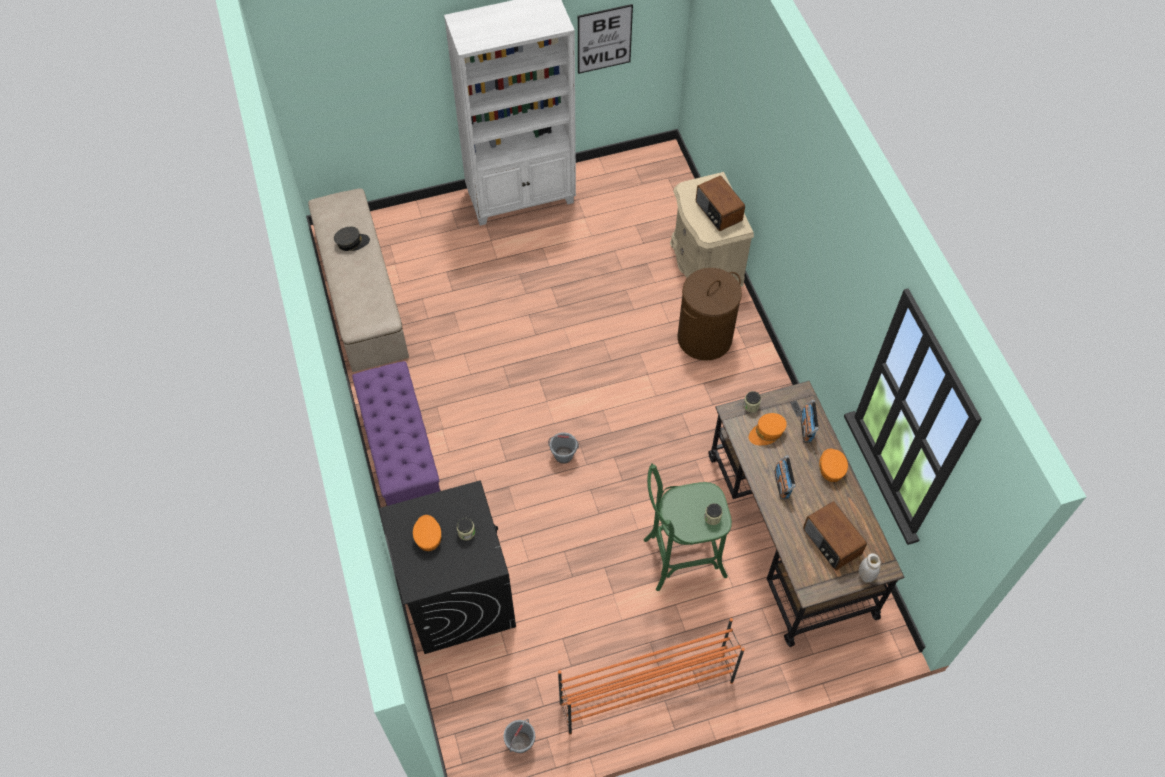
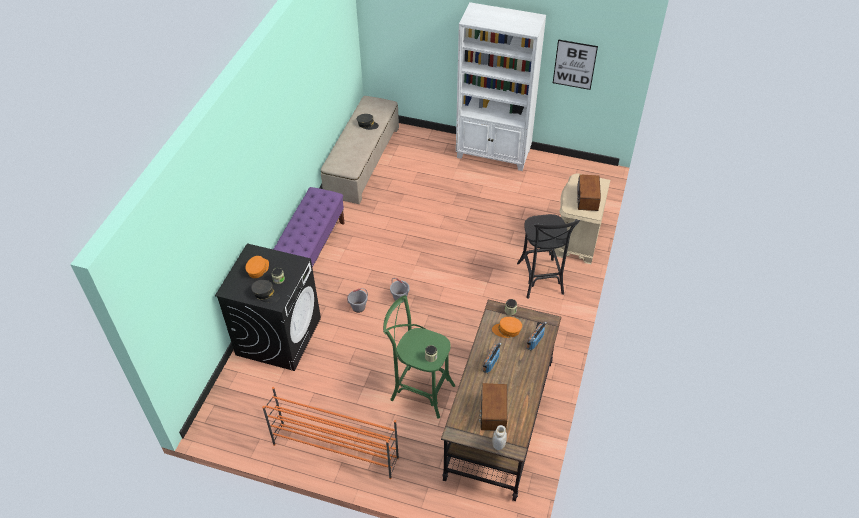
camera: 35 degrees right, 10 degrees down
(468, 562) = (266, 294): none -> grey cap
(520, 743) = (243, 432): grey bucket -> grey bucket (358, 307)
(704, 338) = (540, 280): brown laundry basket -> black stool
(831, 467) = (531, 372): orange cap -> none

